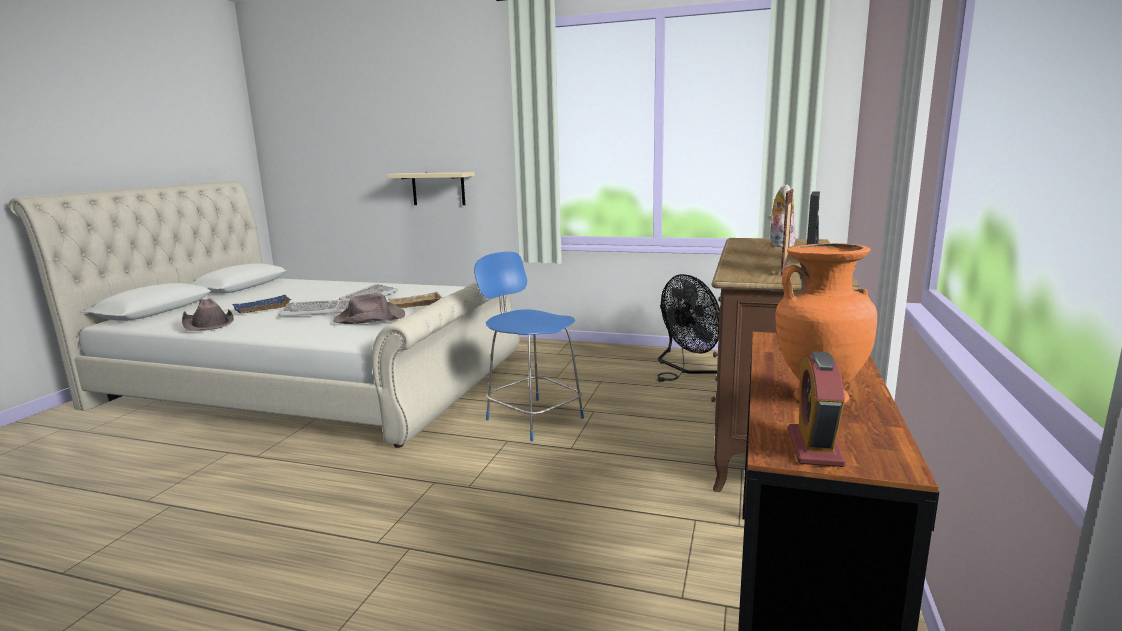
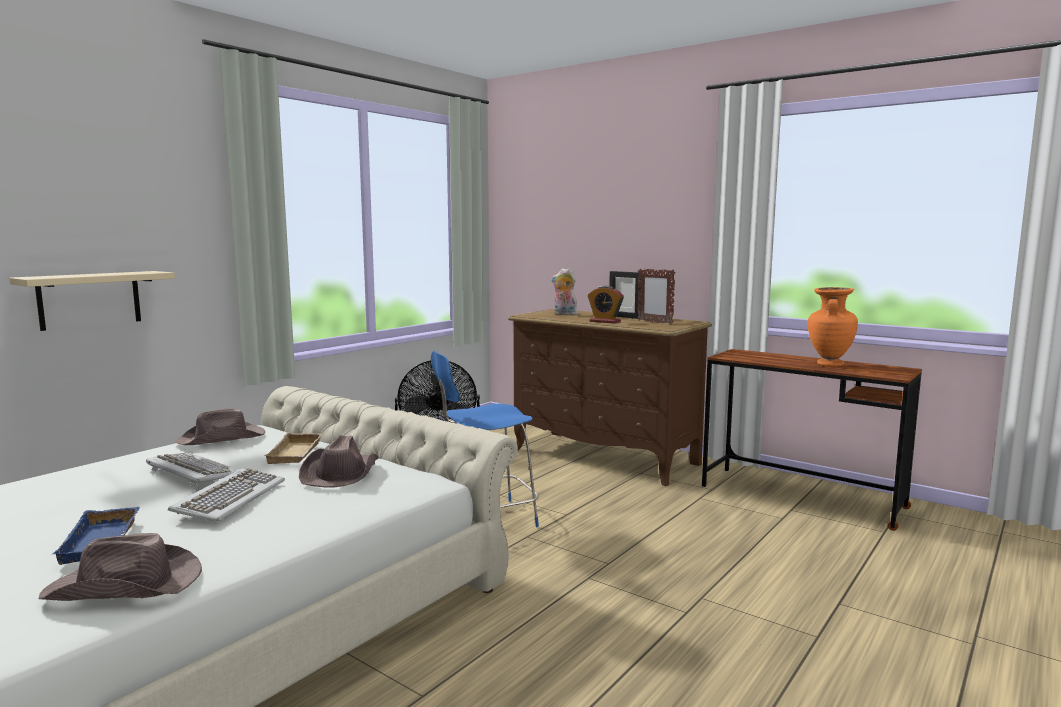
camera: 70 degrees left, 5 degrees down
(439, 288) = (222, 438): none -> brown hat
(814, 447) = (889, 372): alarm clock -> alarm clock (605, 321)

